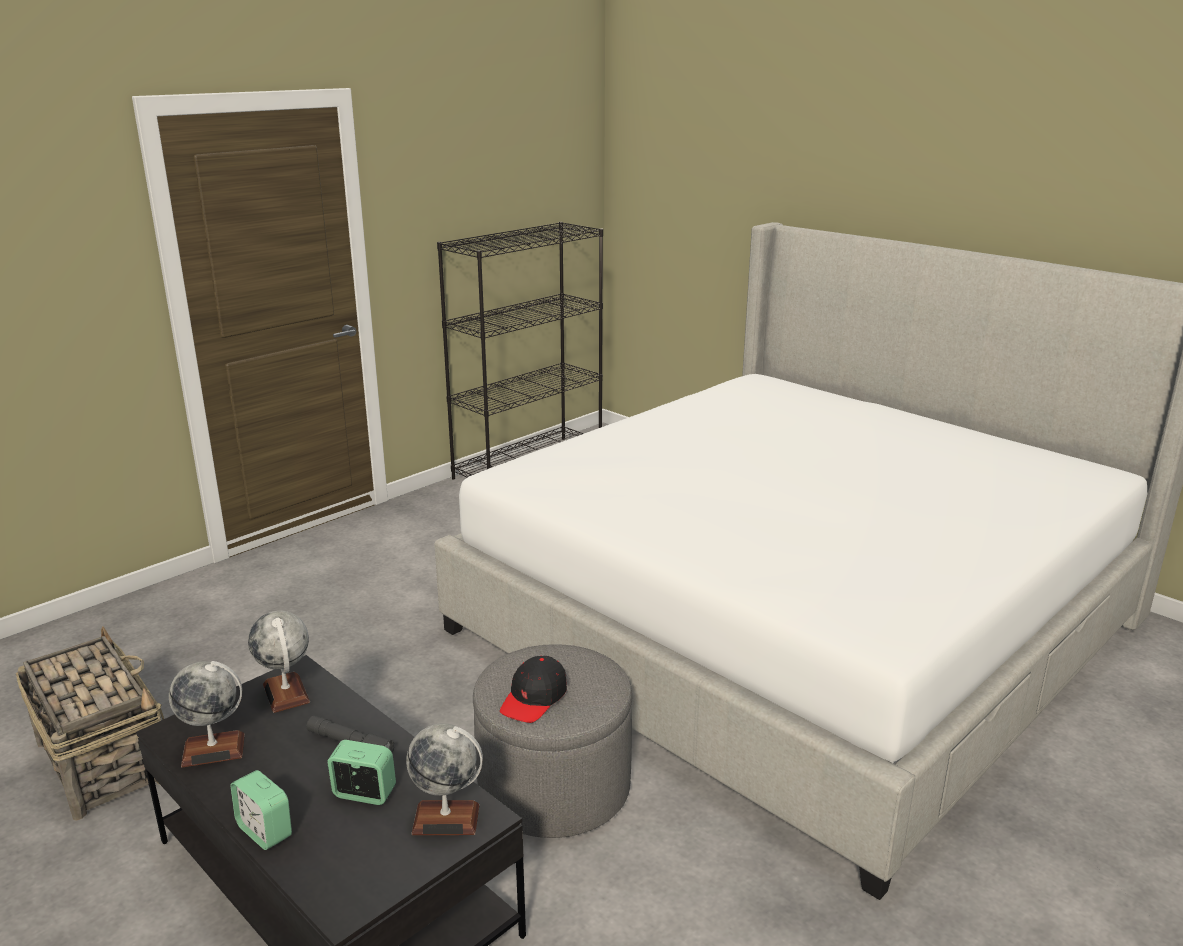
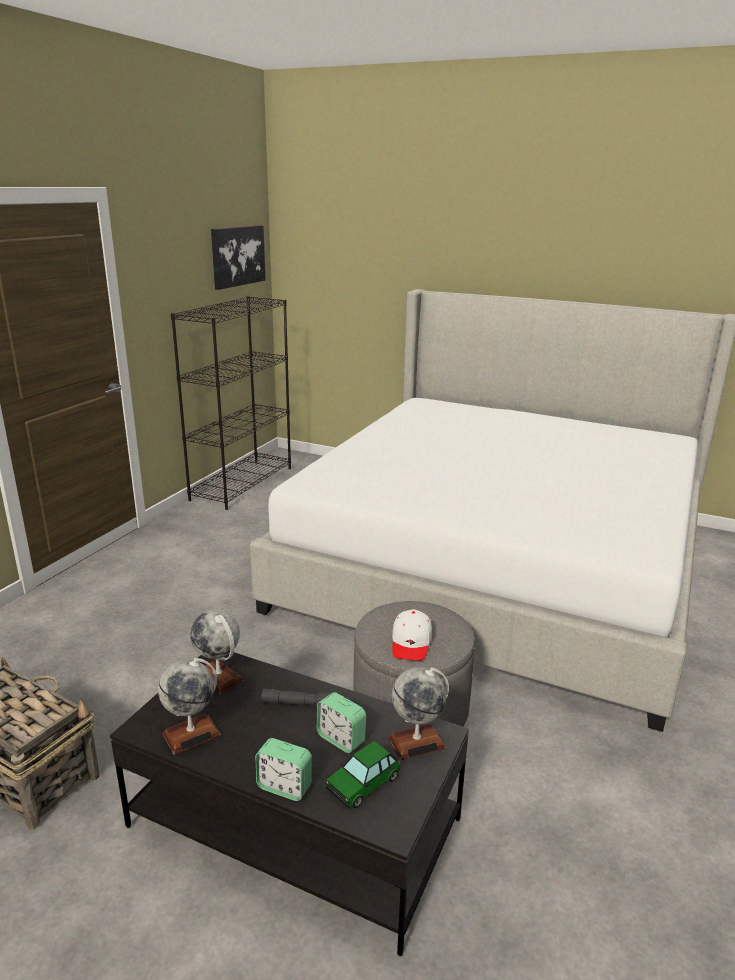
camera: 20 degrees left, 0 degrees up
(350, 850) = (363, 783): none -> toy car
(364, 794) = (341, 739): alarm clock -> alarm clock turned 135 degrees counterclockwise
(534, 698) = (411, 643): black cap -> white cap
(548, 169) = (237, 256): none -> picture

